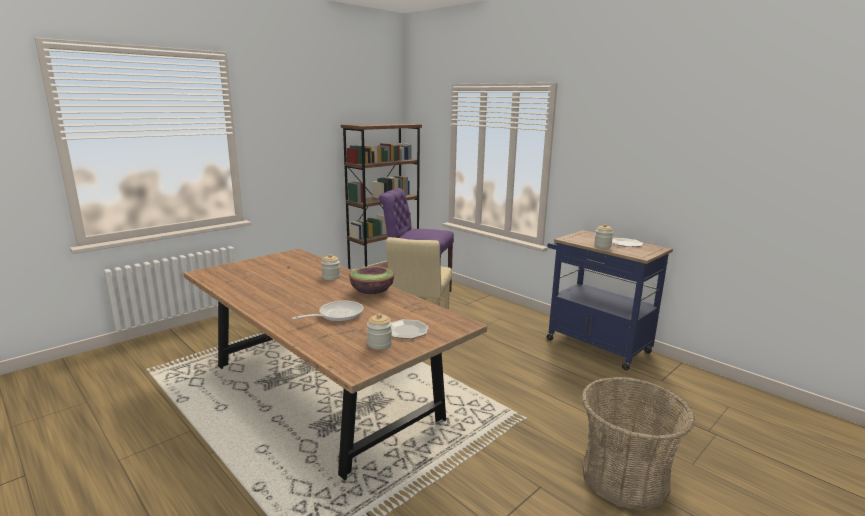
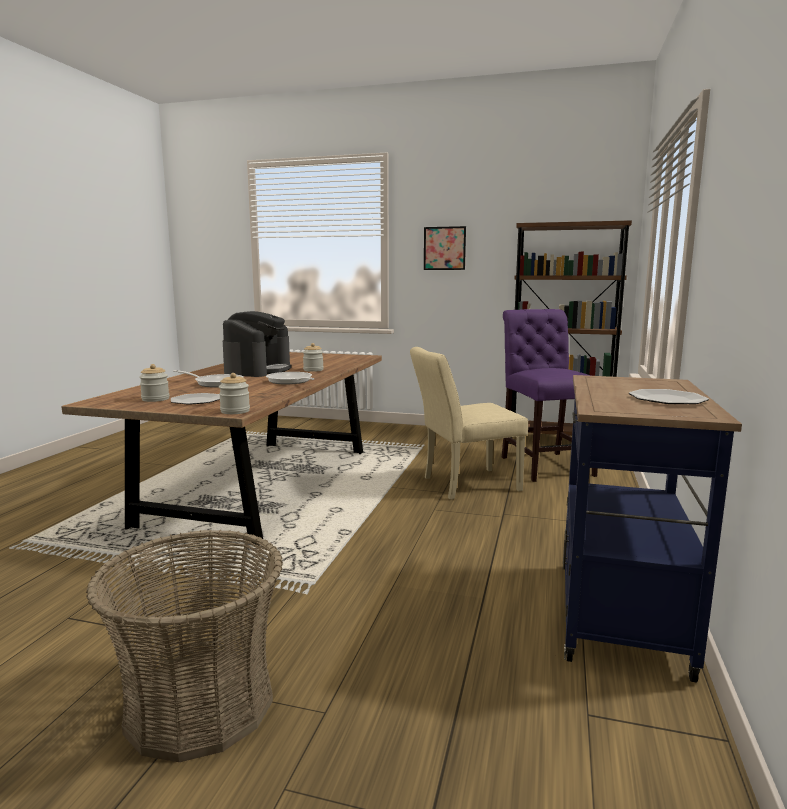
camera: 60 degrees right, 5 degrees down
(286, 143) = (444, 248): none -> picture
(296, 292) = (258, 370): none -> coffee machine
(372, 292) = (291, 382): bowl -> frying pan
(602, 246) = (603, 391): jar -> jar (235, 411)

